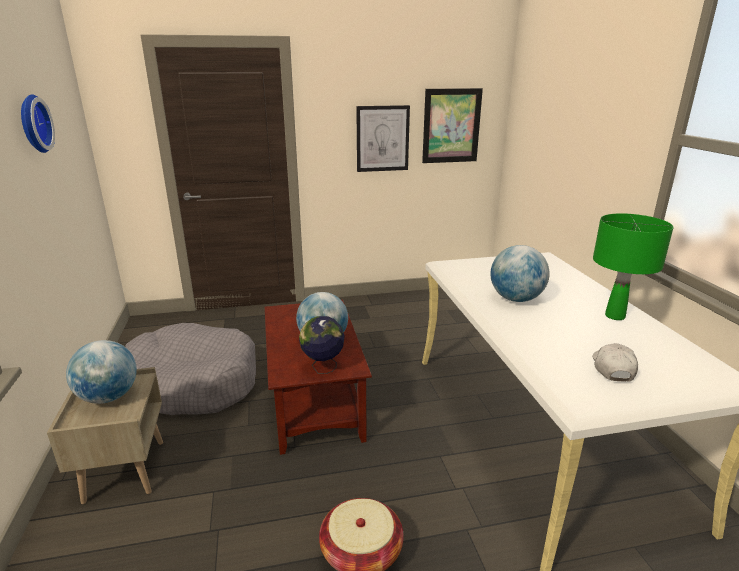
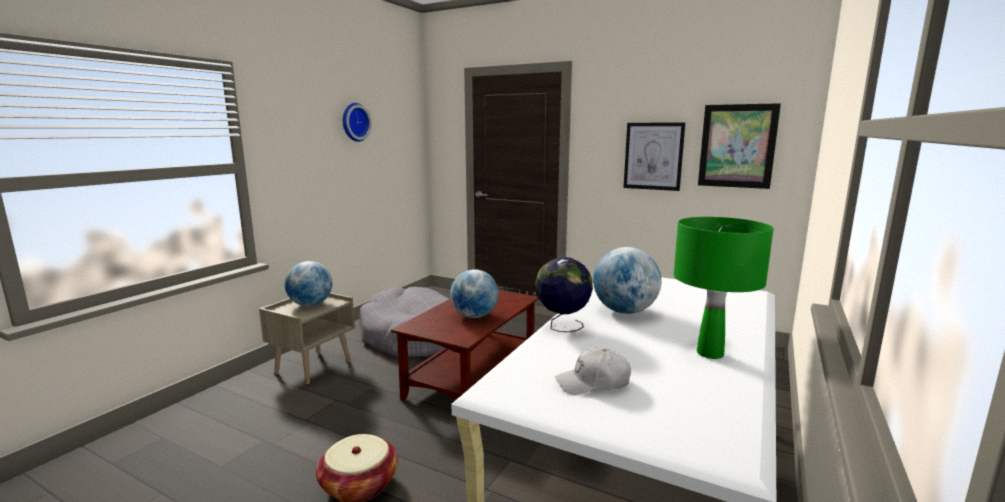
camera: 40 degrees right, 10 degrees down
(323, 368) = (443, 331): globe -> globe (562, 327)
(612, 368) = (593, 383): white cap -> white cap turned 150 degrees counterclockwise

